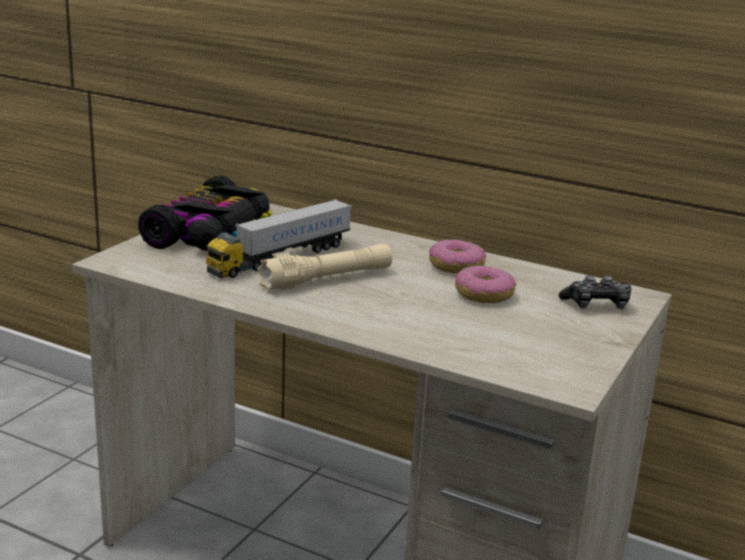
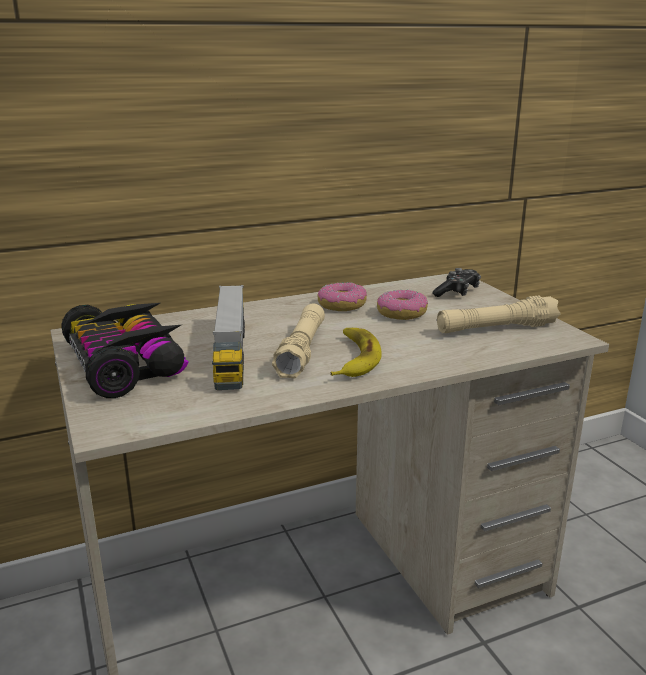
camera: 50 degrees left, 0 degrees up
(345, 302) = (354, 358): none -> banana
(525, 345) = (496, 329): none -> beige flashlight

